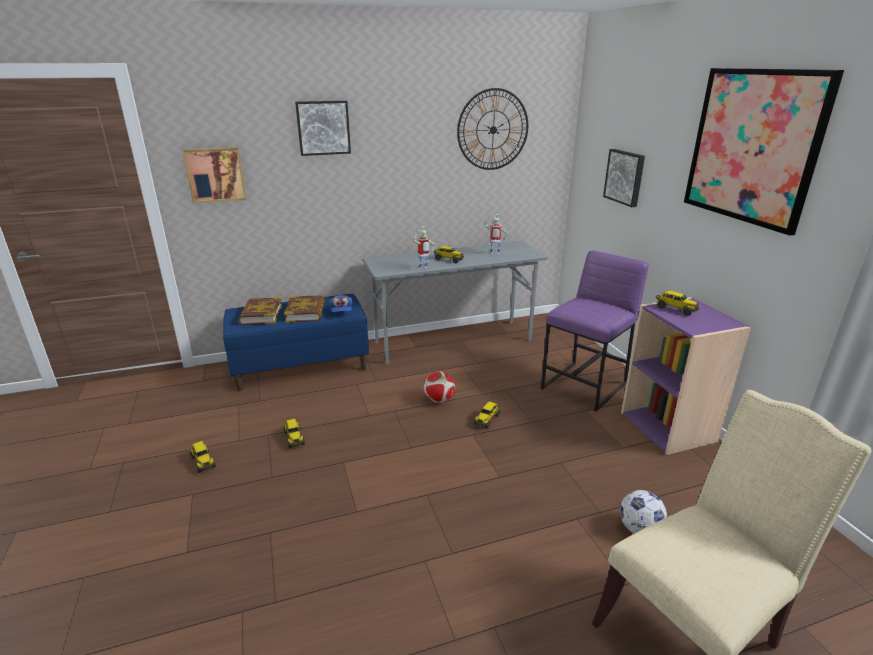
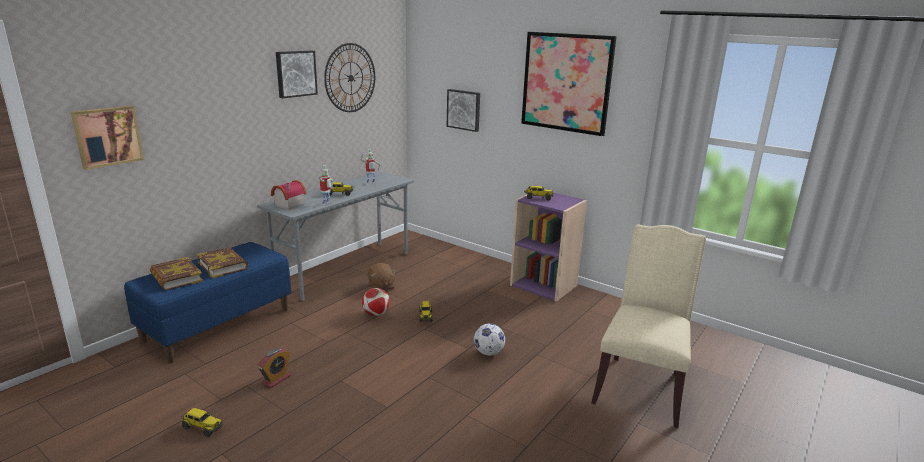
camera: 35 degrees left, 5 degrees down
(294, 438) = (276, 379): toy truck -> alarm clock
(323, 128) = (213, 82): picture -> picture (295, 73)
(341, 312) = (259, 258): blue cap -> none
(388, 263) = (287, 204): none -> toy house
(471, 370) = (381, 286): none -> brown plush toy
(585, 385) = (472, 274): purple chair -> none
(639, 529) = (574, 346): football -> football (488, 352)

